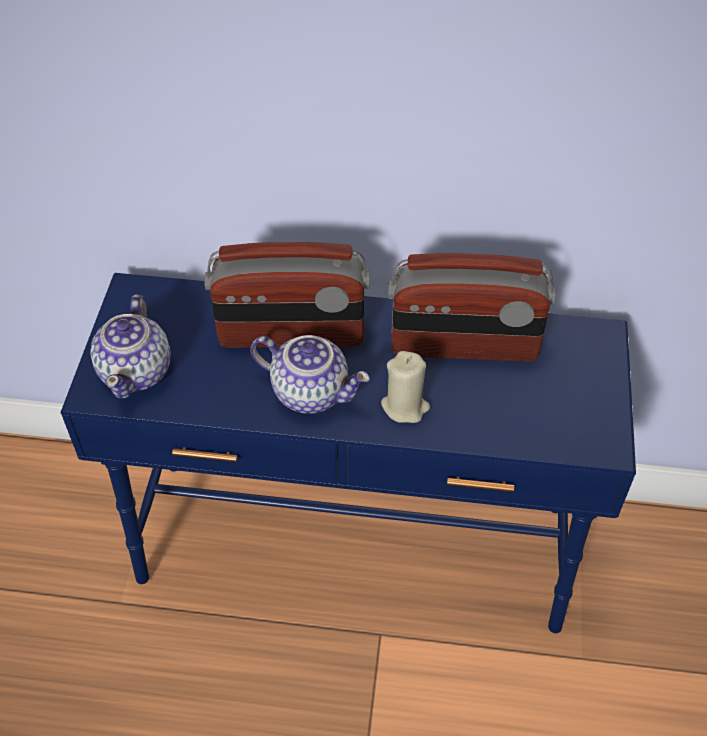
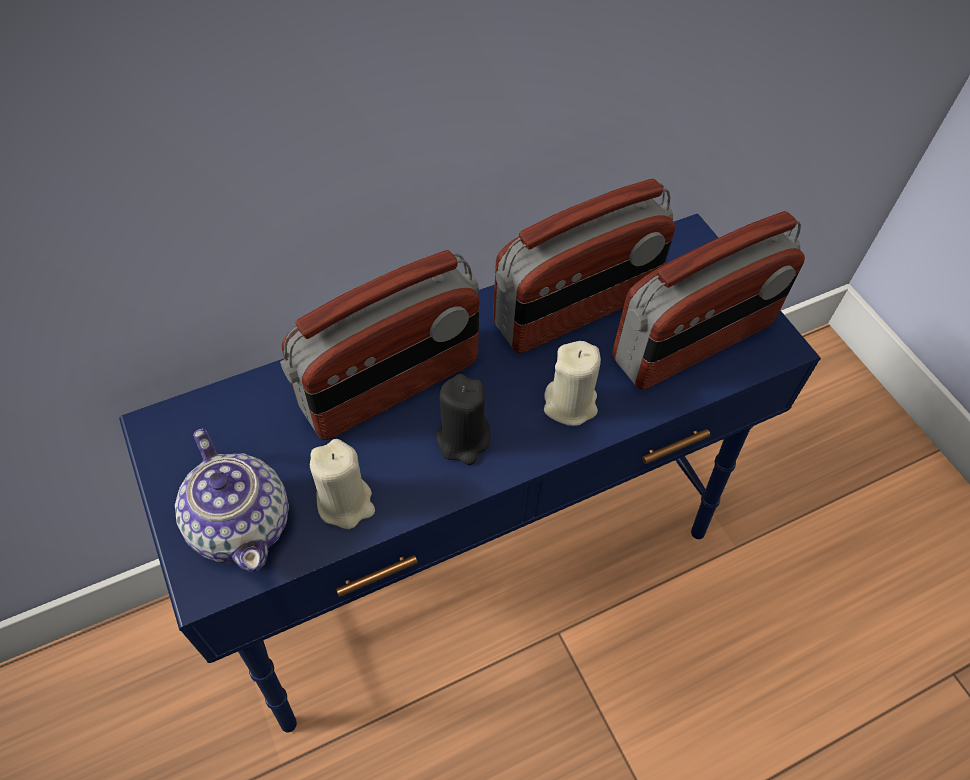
camera: 35 degrees left, 5 degrees up
(206, 391) = (345, 502): none -> beige candle
(312, 391) = (463, 439): teapot -> black candle
(536, 411) = (694, 343): none -> radio

